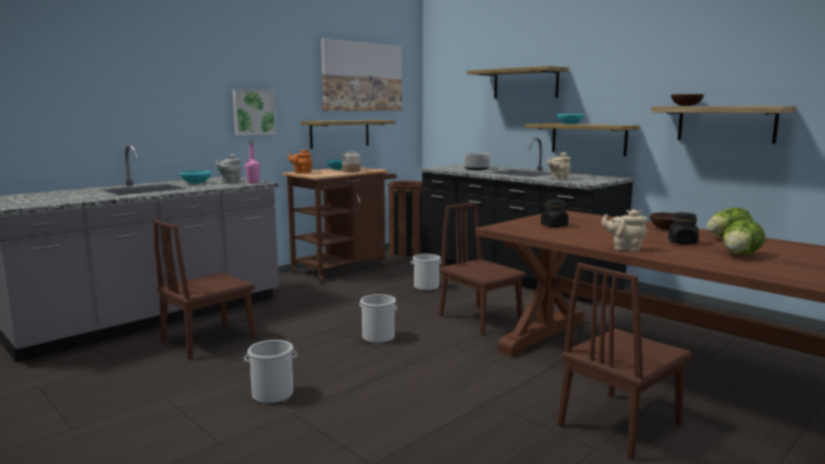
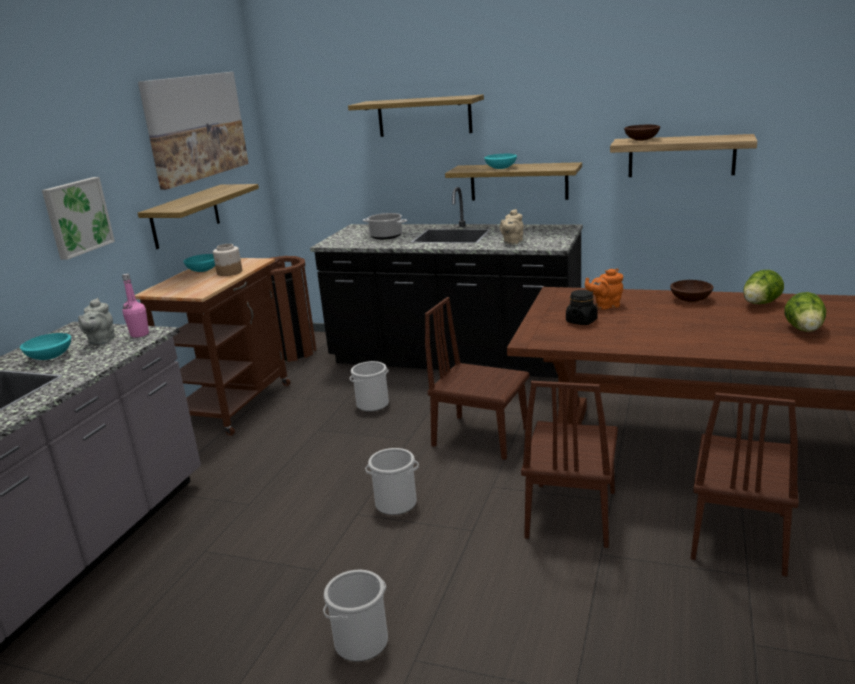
camera: 25 degrees left, 10 degrees up
(209, 340) = (177, 585): brown chair -> brown chair (571, 513)
(301, 173) = (164, 291): orange teapot -> orange teapot (605, 306)
(624, 249) = (702, 347): beige teapot -> none
(682, 242) = (734, 321): black jar -> none

